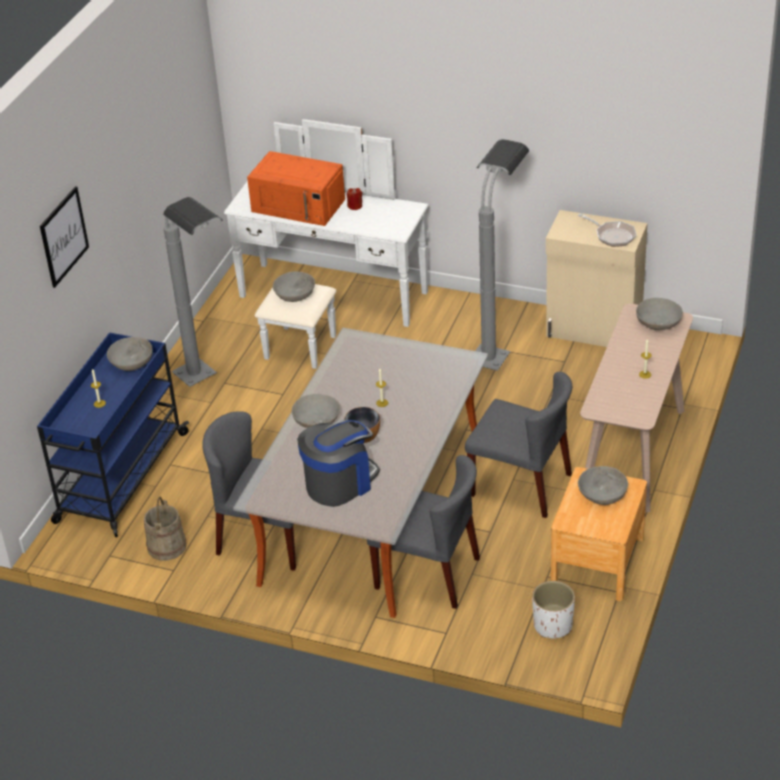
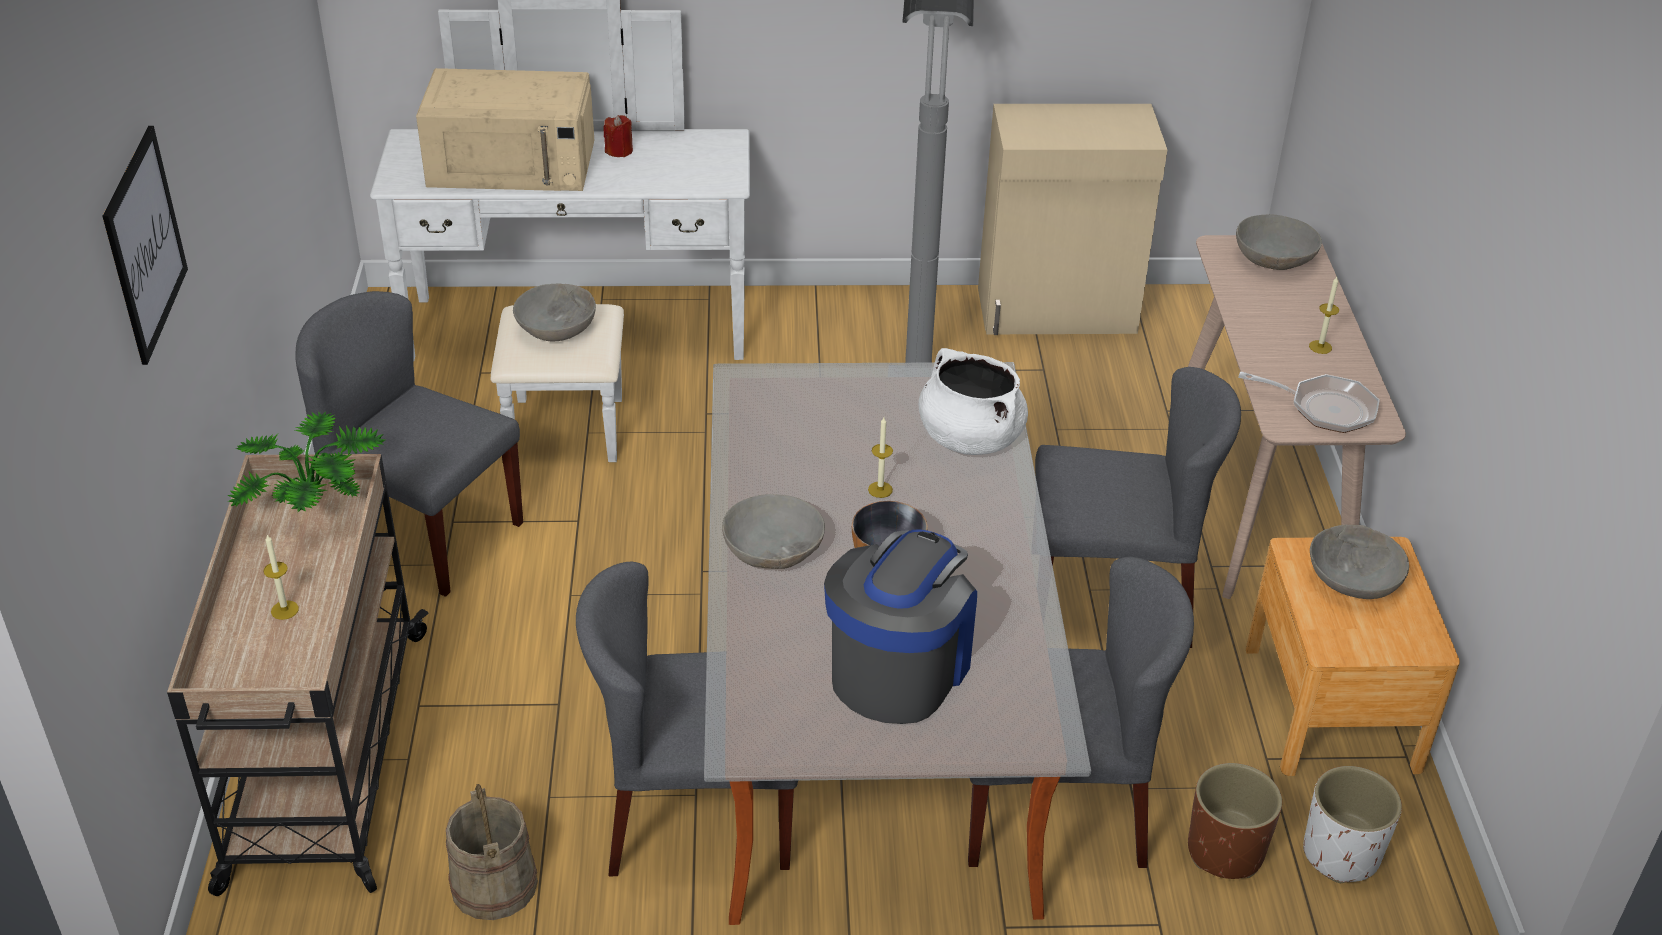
camera: 25 degrees left, 0 degrees up
(121, 478) = (325, 759): blue cart -> beige cart
(131, 362) = (315, 509): grey bowl -> potted plant
(208, 386) = (423, 533): grey floor lamp -> grey chair
(299, 205) = (513, 164): orange microwave -> beige microwave
(440, 386) = (969, 438): none -> white cooking pot
(497, 611) = (1224, 852): none -> brown planter
(612, 236) = (1111, 130): frying pan -> frying pan (1324, 408)

